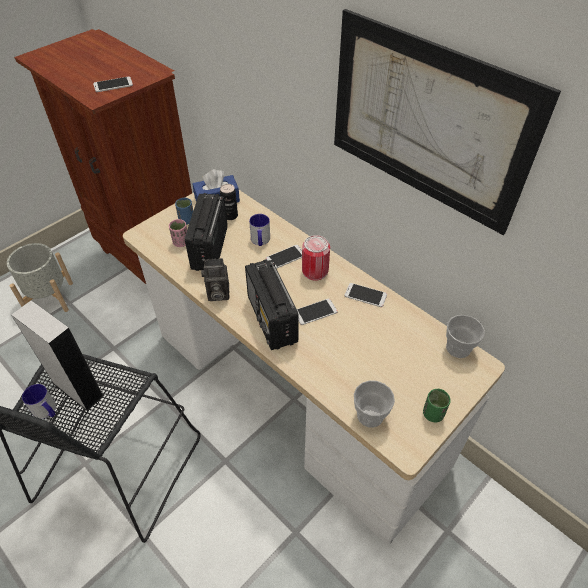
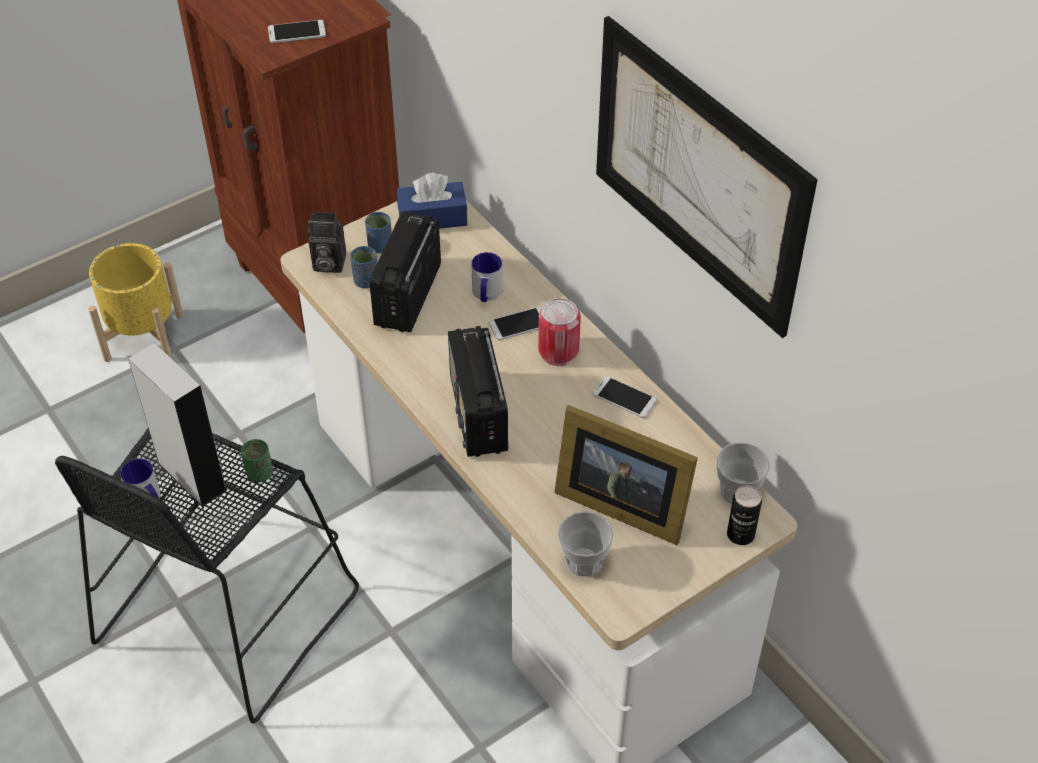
camera: 10 degrees right, 0 degrees up
(49, 298) = (143, 337): grey planter -> yellow planter
(181, 242) = (366, 281): pink cup -> blue cup
(217, 294) = (406, 367): camera -> camera (327, 263)
(230, 216) = (448, 247): can -> can (740, 534)
(315, 312) = (543, 412): phone -> none
(382, 368) = (619, 502): none -> picture frame
(433, 414) = (671, 572): green cup -> green cup (259, 473)

